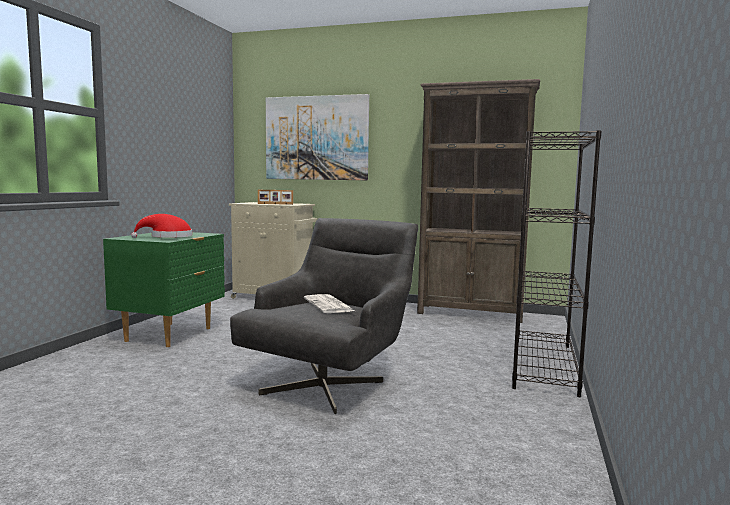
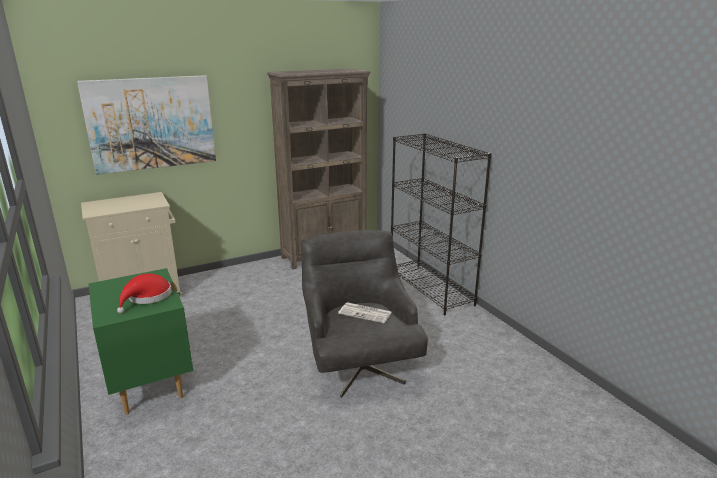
camera: 45 degrees left, 15 degrees up
(275, 204) = (137, 206): picture frame -> none

